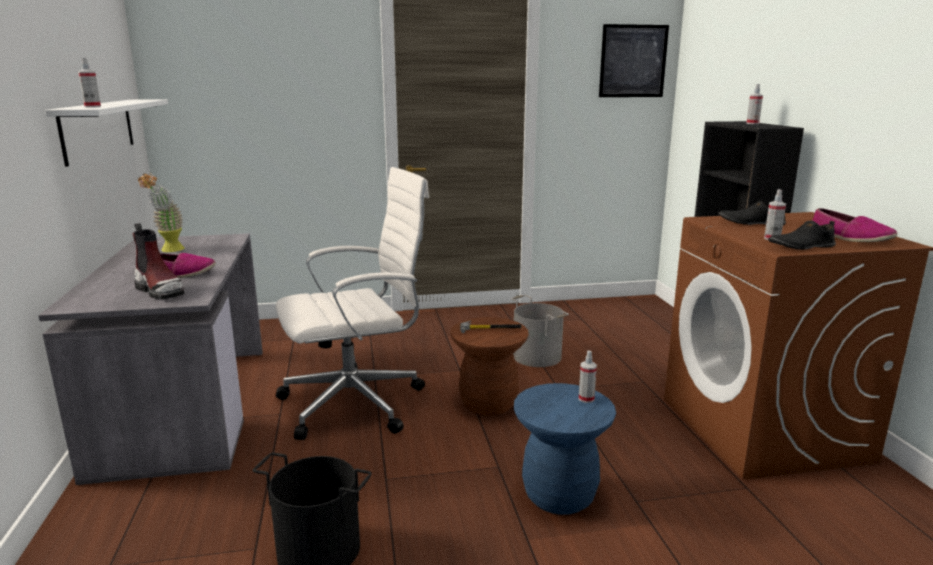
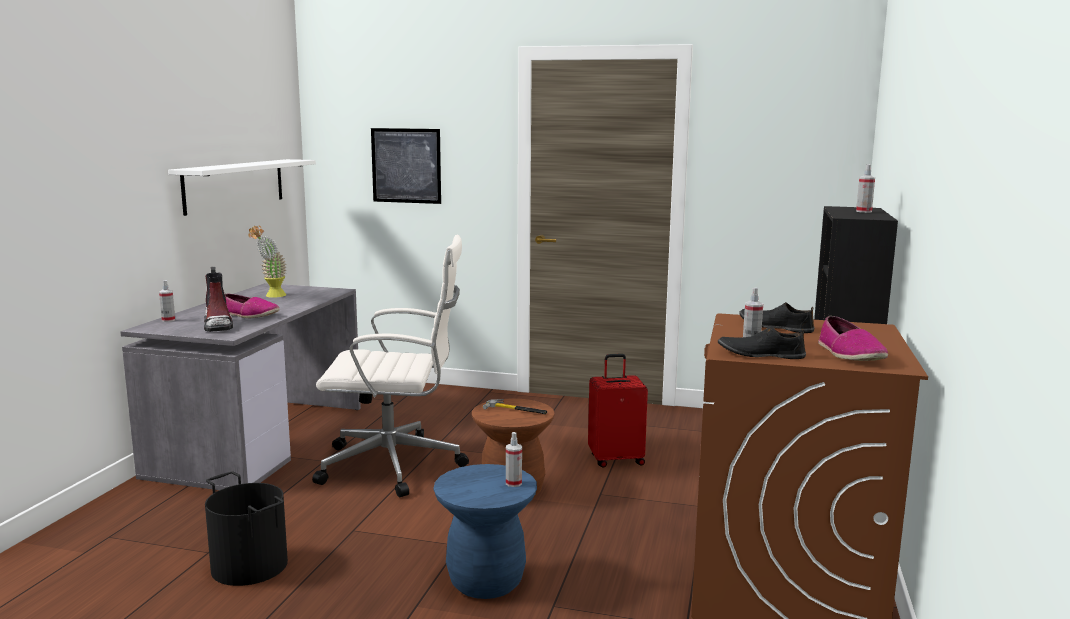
camera: 25 degrees right, 5 degrees down
(92, 107) = (208, 168): spray bottle -> spray bottle (168, 320)
(537, 356) = (616, 459): grey bucket -> red suitcase
(633, 61) = (810, 129): picture -> picture (406, 165)

